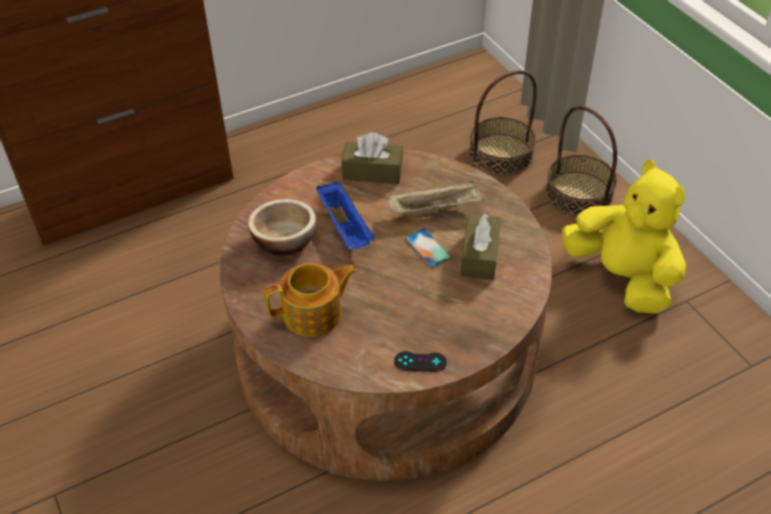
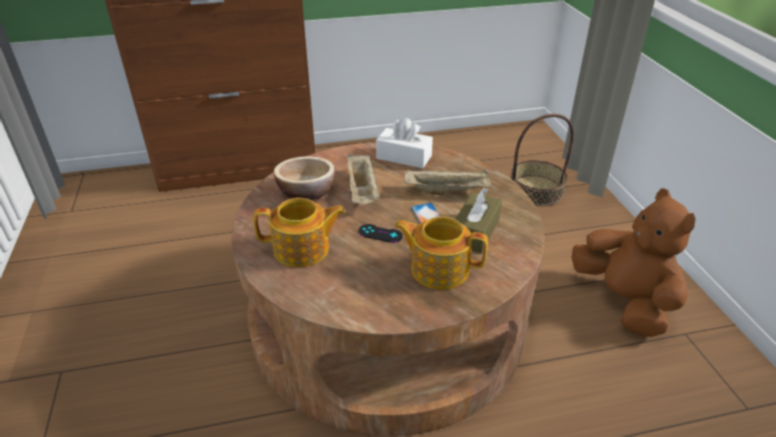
camera: 15 degrees right, 10 degrees down
(346, 228) = (363, 191): blue tray -> beige tray
(372, 172) = (404, 157): brown tissue box -> white tissue box
(420, 362) = (382, 308): black game controller -> black game controller (380, 233)
(458, 306) = (438, 269): none -> teapot
(579, 194) = (598, 229): basket -> none
(622, 277) = (623, 301): yellow plush toy -> brown plush toy

